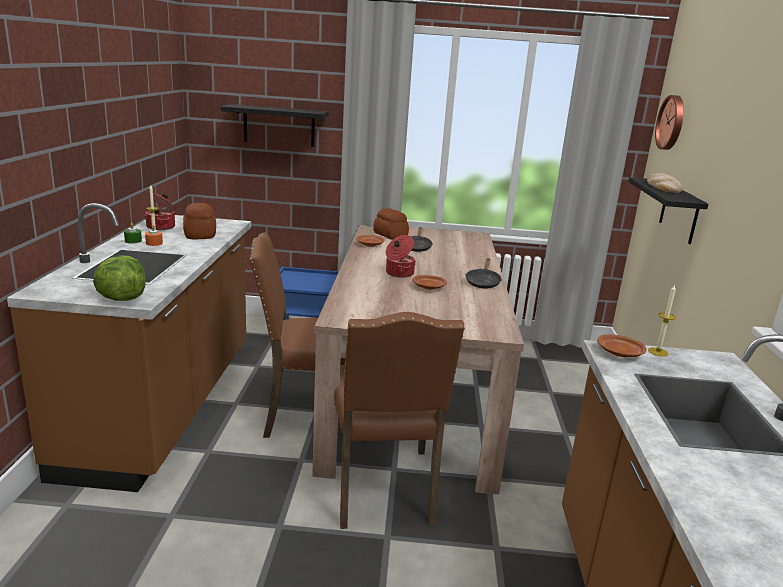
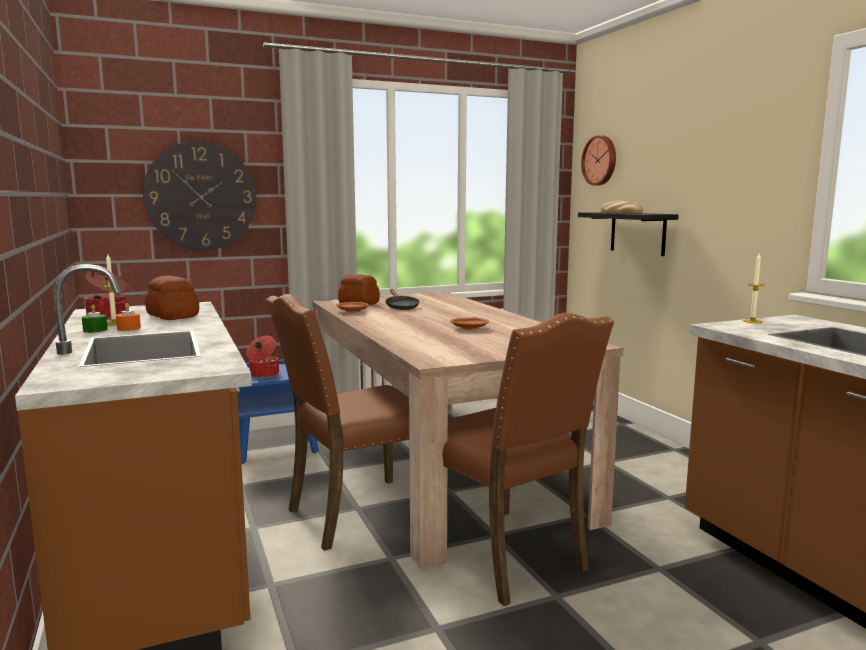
camera: 25 degrees left, 10 degrees down
(121, 298) = (191, 370): lettuce -> none
(279, 126) = (201, 196): black shelf -> wall clock
(398, 273) = (422, 324): cooking pot -> cooking pot (263, 375)
(482, 282) = (508, 319): black frying pan -> none
(620, 353) = (732, 326): brown plate -> none

